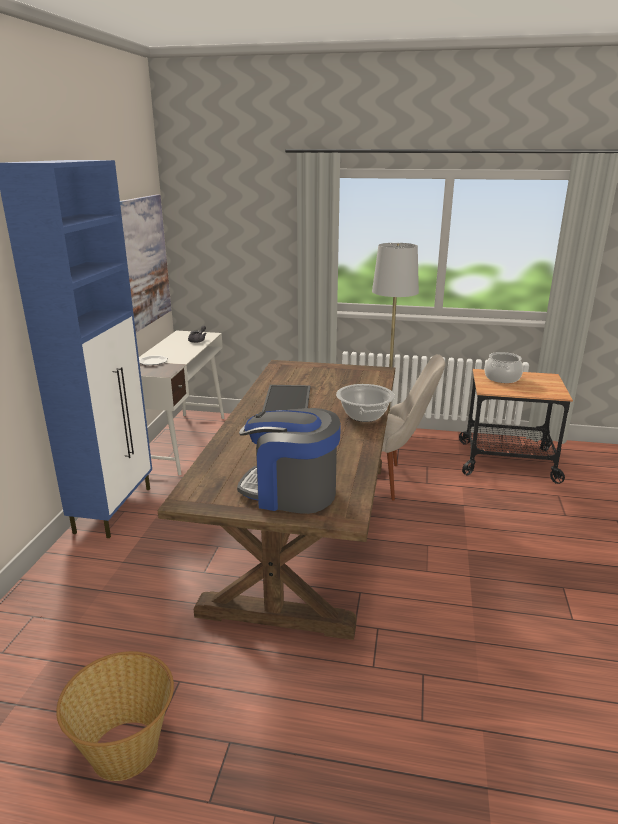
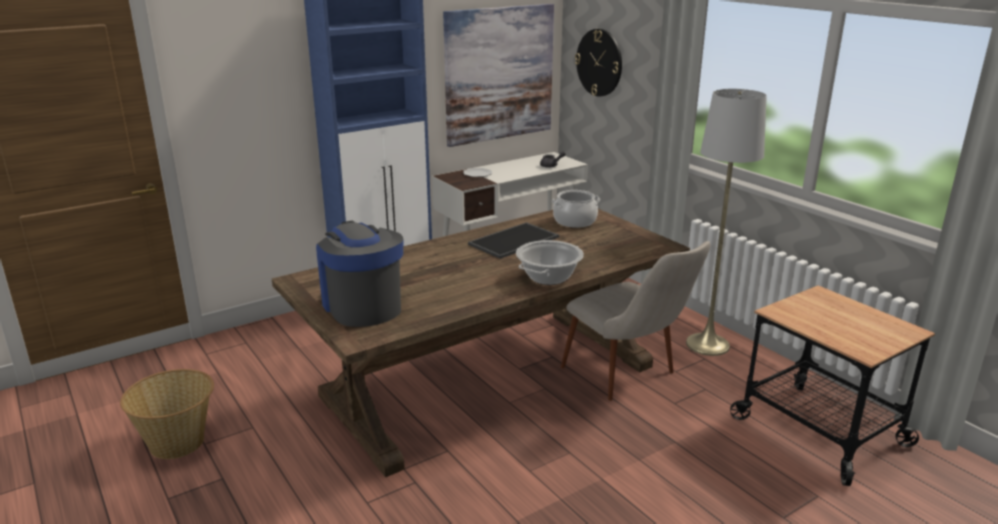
camera: 45 degrees right, 0 degrees up
(217, 243) = (599, 62): none -> wall clock
(502, 378) = (831, 308): cooking pot -> cooking pot (574, 221)

